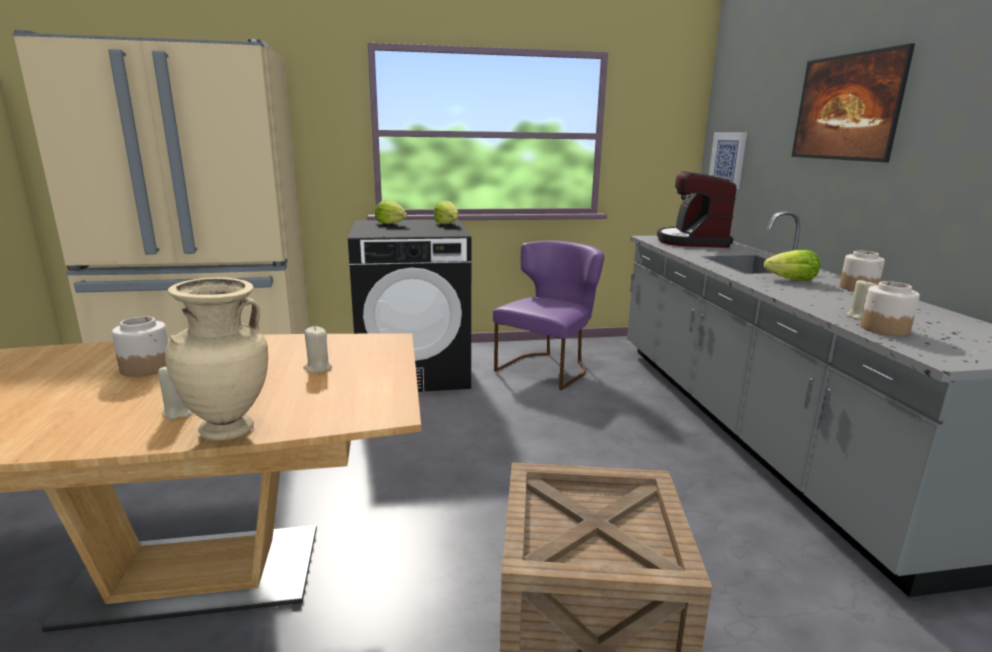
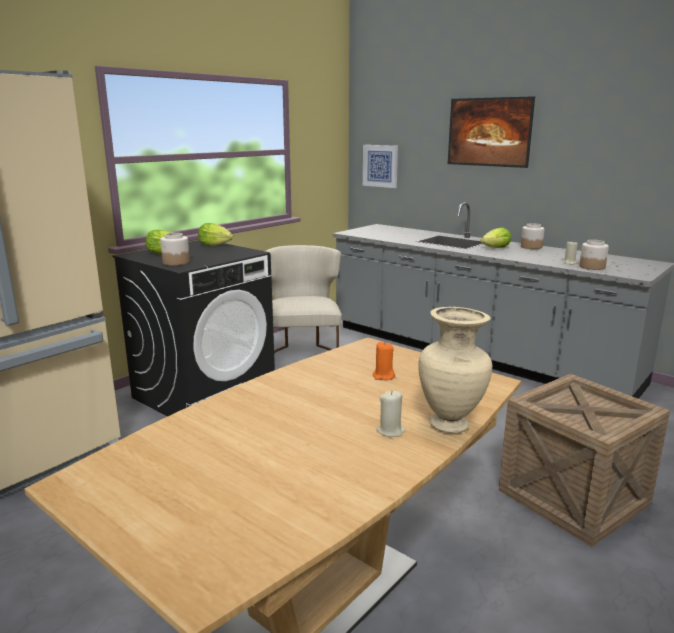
camera: 40 degrees left, 0 degrees up
(147, 368) = (268, 422): jar -> jar (176, 262)
(318, 368) = (383, 376): beige candle -> orange candle
(548, 367) = (303, 356): purple chair -> beige chair
(692, 241) = (381, 231): coffee machine -> none

